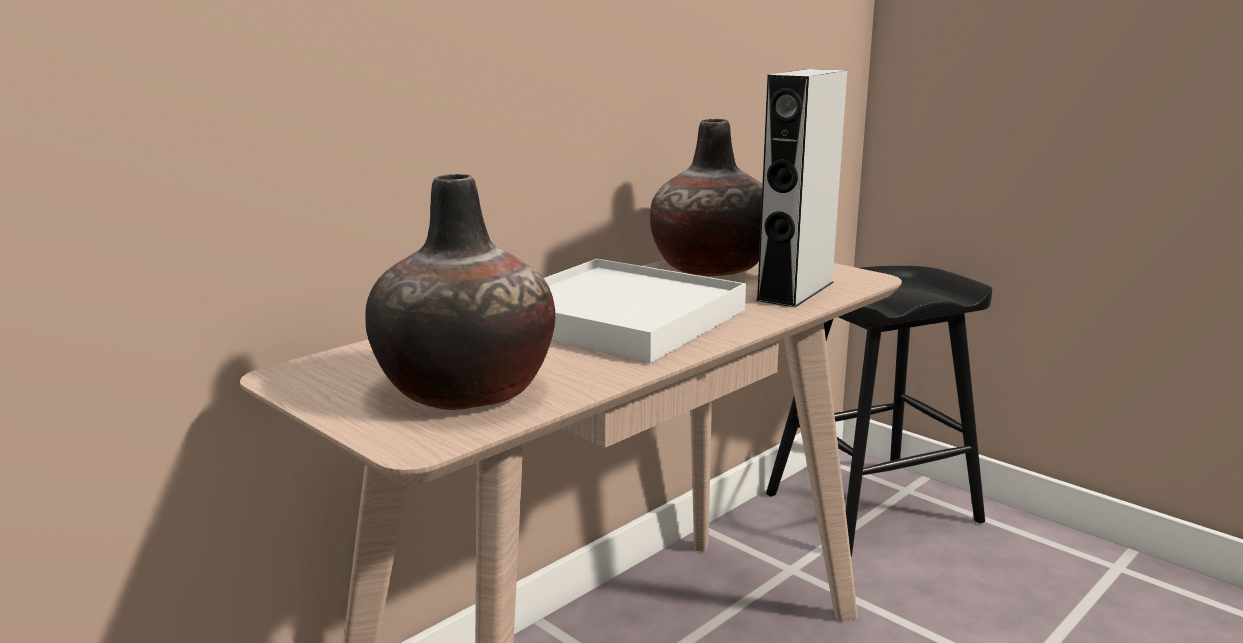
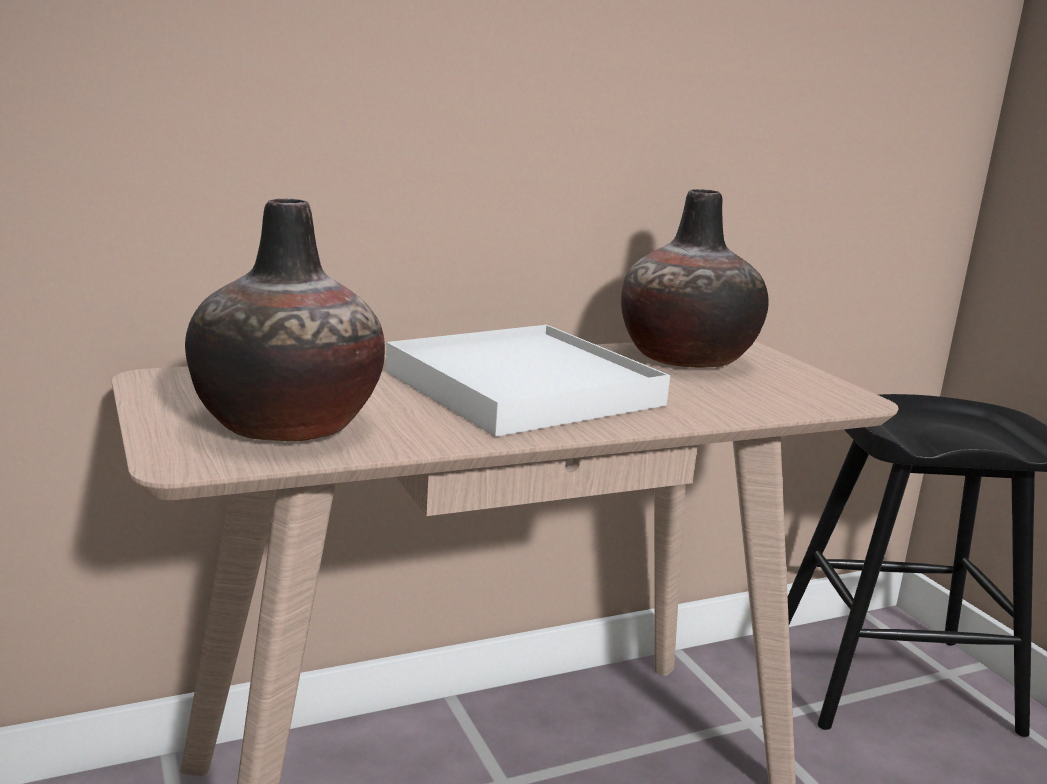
camera: 20 degrees right, 0 degrees up
(795, 291) = (751, 397): grey speaker -> none

